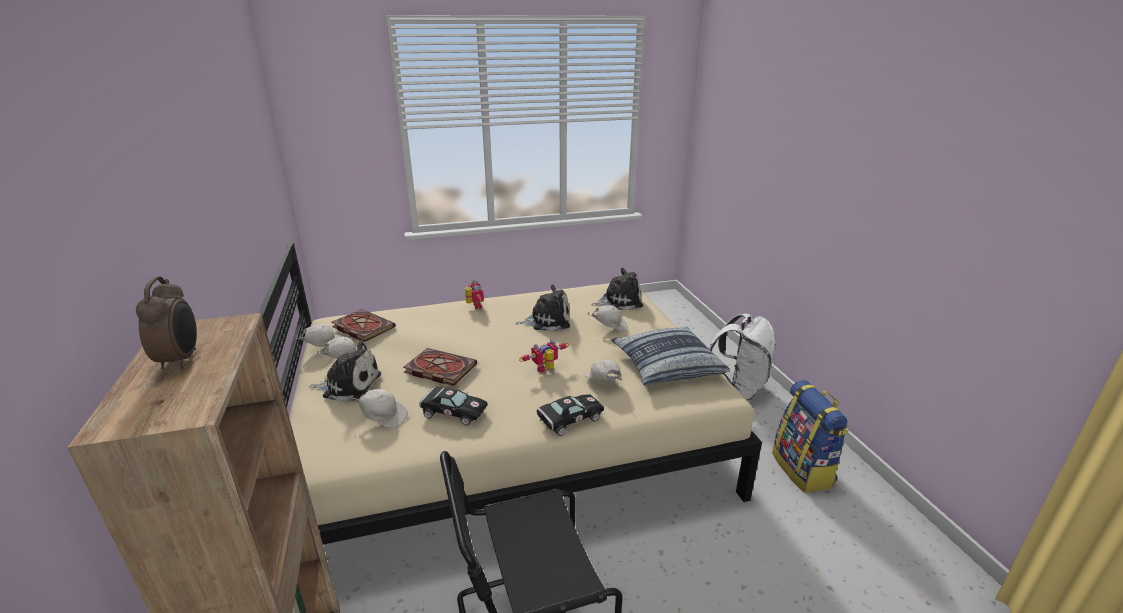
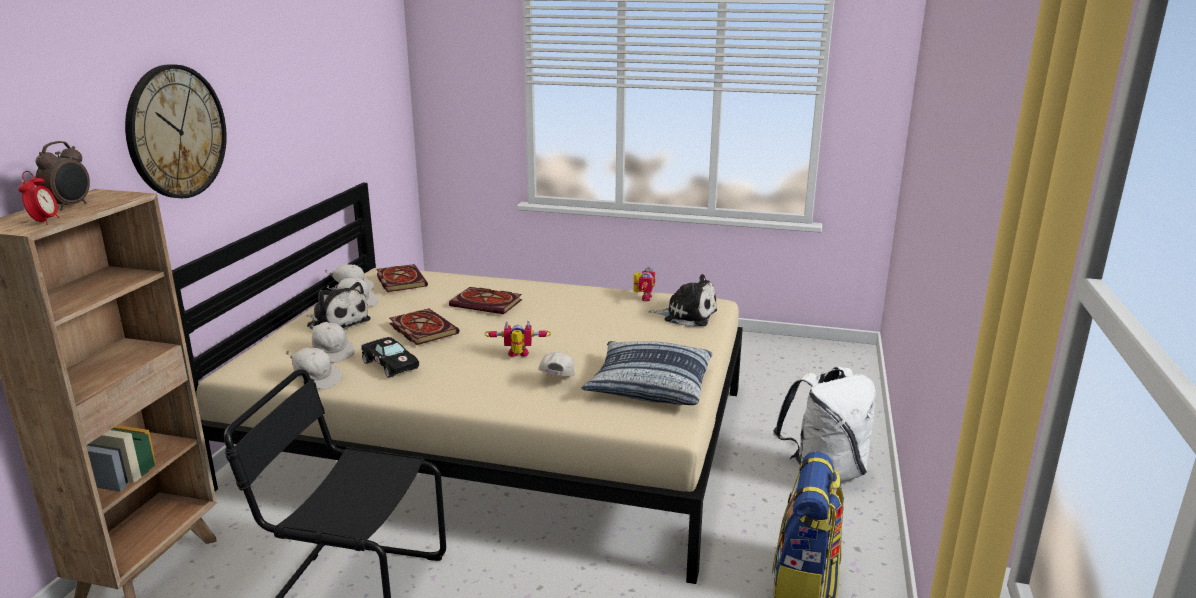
camera: 30 degrees right, 5 degrees down
(180, 229) = (176, 132): none -> wall clock
(194, 394) = (44, 222): none -> alarm clock
(466, 329) = (488, 303): none -> book
(474, 306) = (524, 286): toy robot -> toy robot (643, 298)
(547, 320) = (580, 315): plush toy -> none
(568, 420) = (480, 400): black toy car -> none
(609, 327) = (639, 336): white cap -> white cap (317, 380)

